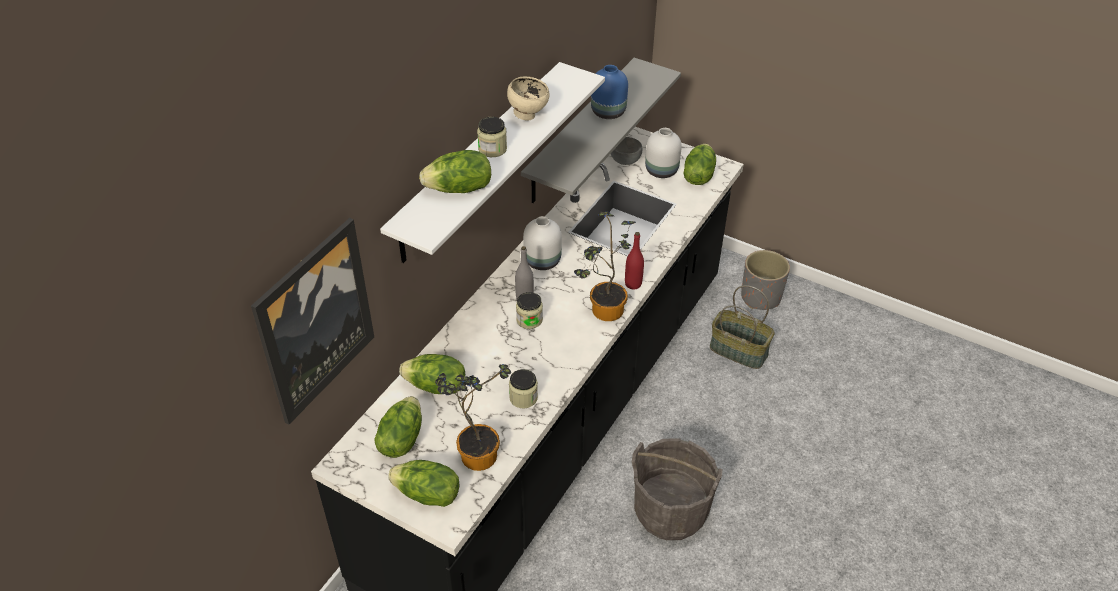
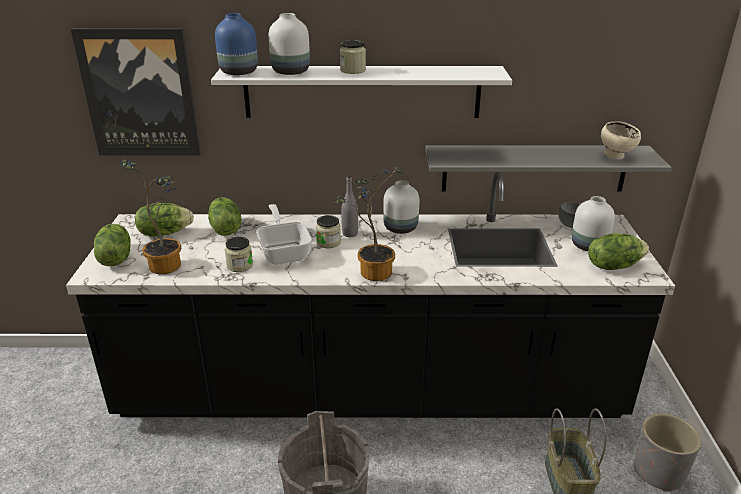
camera: 60 degrees right, 15 degrees down
(459, 189) = (290, 72): lettuce -> white vase
(520, 356) = (284, 251): none -> frying pan
(528, 115) = (413, 70): beige bowl -> beige bowl (616, 157)
(608, 113) = (553, 154): blue vase -> blue vase (238, 72)
(633, 284) = (423, 275): red bottle -> none

